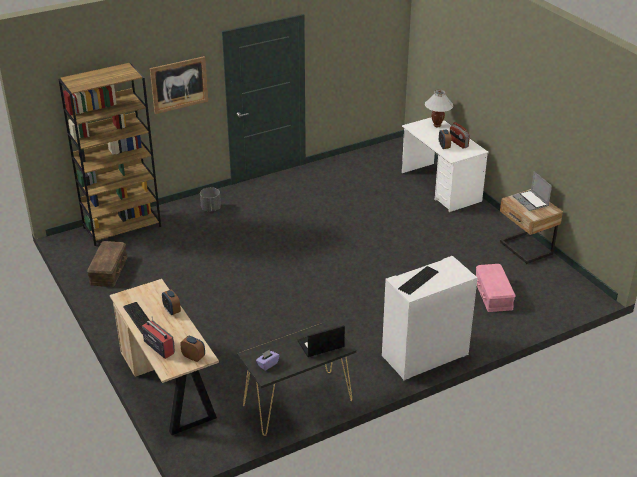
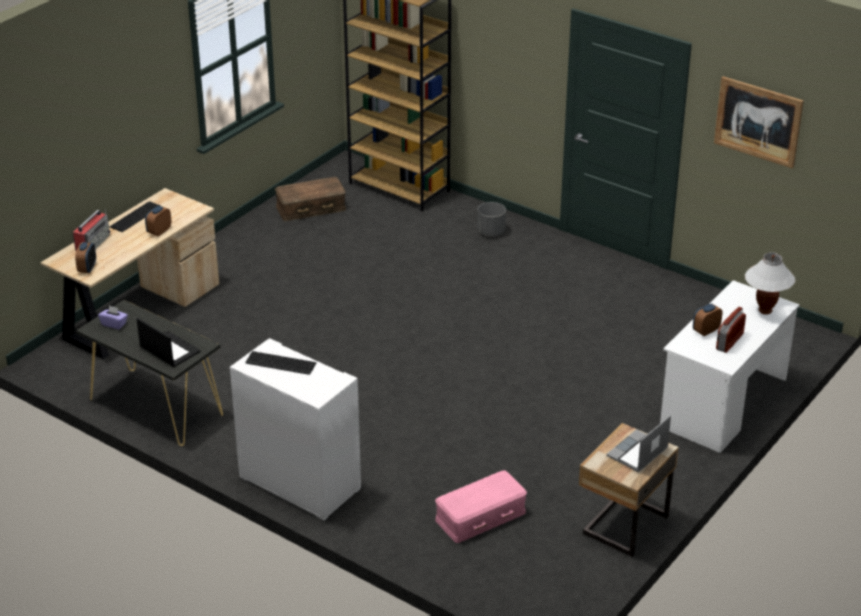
camera: 65 degrees right, 0 degrees up
(179, 84) = (508, 51): picture -> picture (758, 121)

